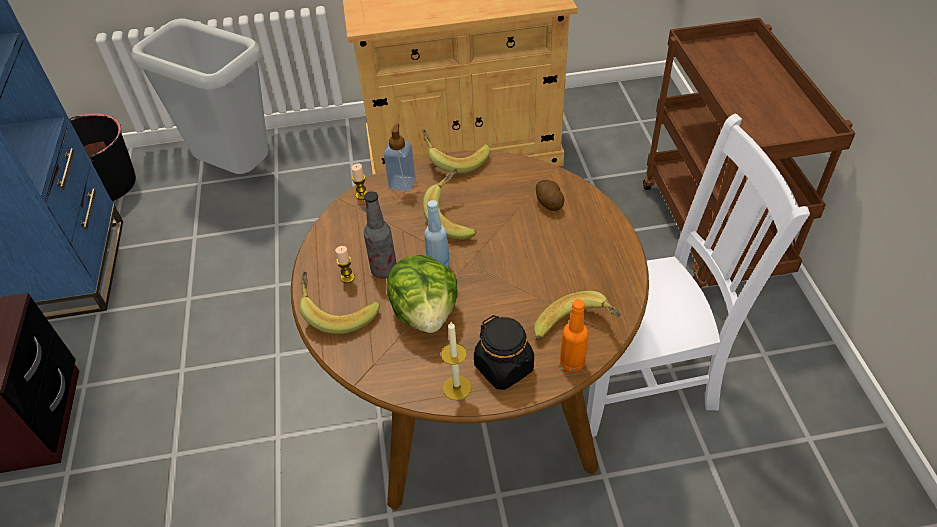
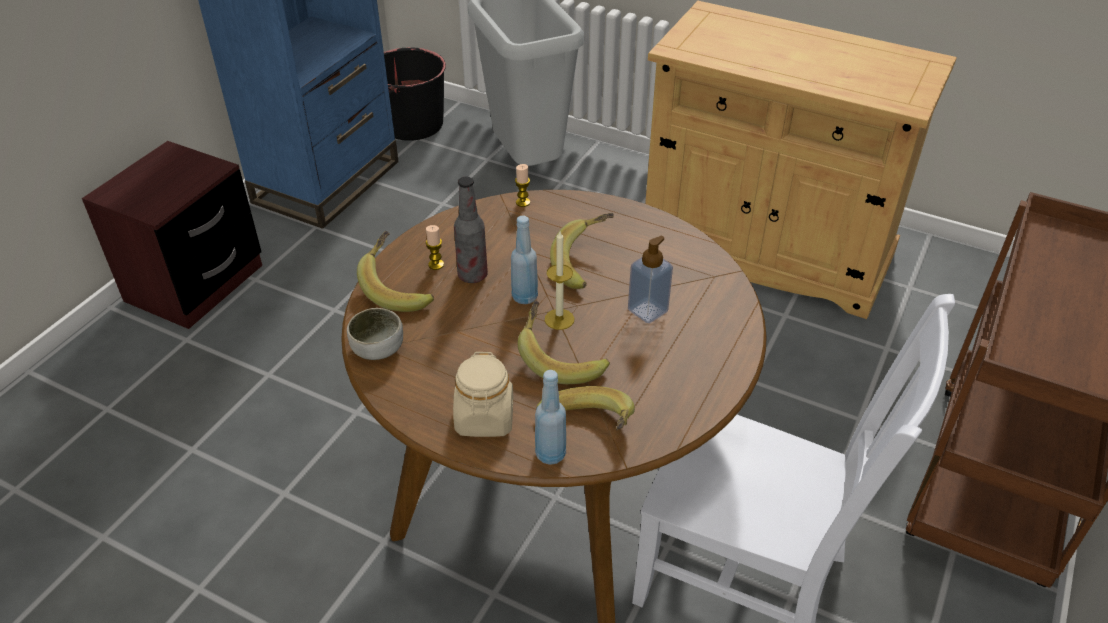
camera: 35 degrees right, 5 degrees down
(373, 366) = (378, 348): none -> bowl
(402, 183) = (570, 210): soap dispenser -> soap dispenser (647, 310)
(425, 313) = (468, 331): lettuce -> none
(455, 160) = (643, 213): banana -> banana (561, 358)
(457, 388) = (425, 409): candle -> candle (559, 319)
(504, 367) = (484, 418): black jar -> beige jar
(548, 203) = (692, 299): potato -> none
(572, 363) = (550, 454): orange bottle -> blue bottle

